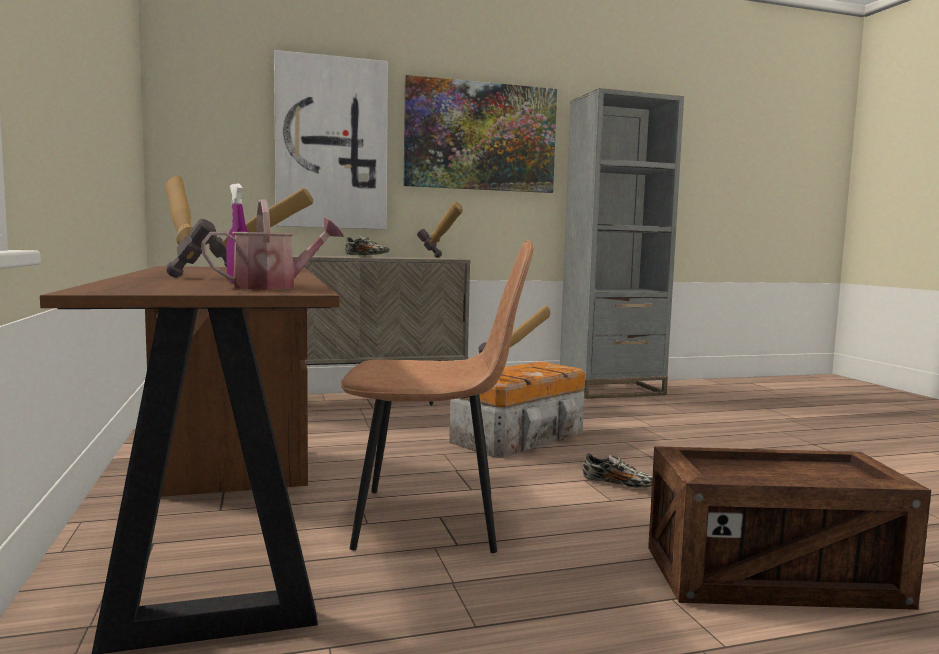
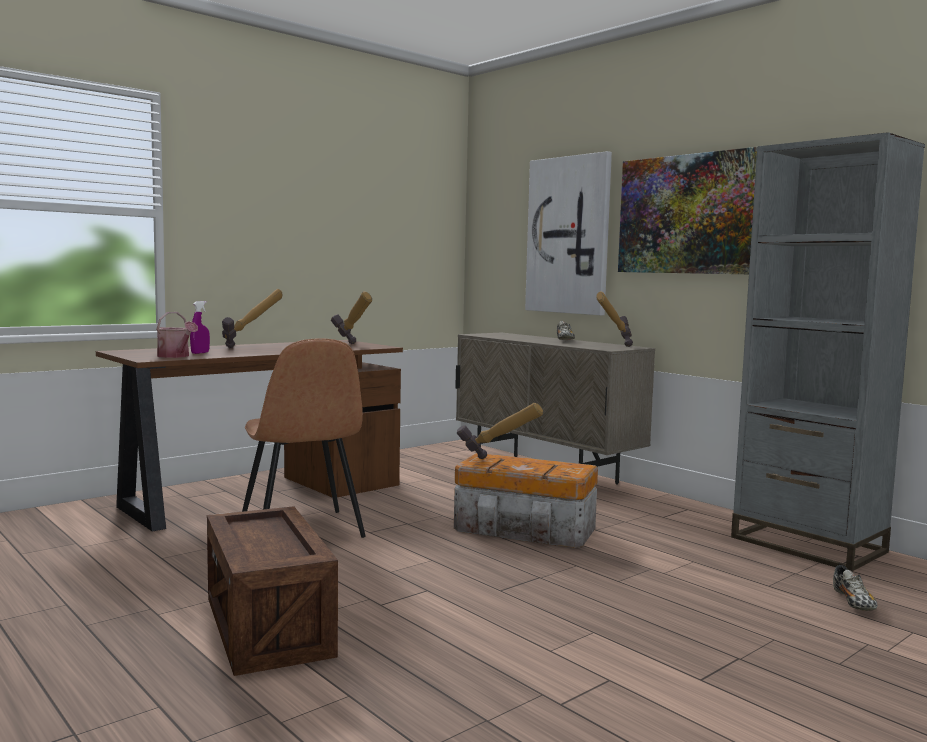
camera: 65 degrees right, 0 degrees up
(618, 485) = (432, 571): shoe -> shoe (853, 603)

